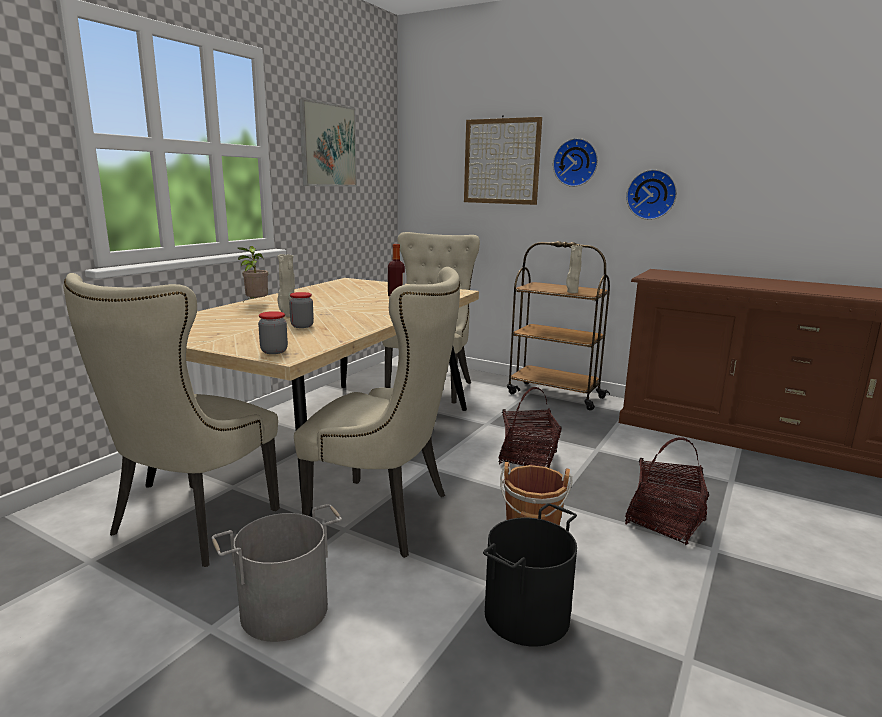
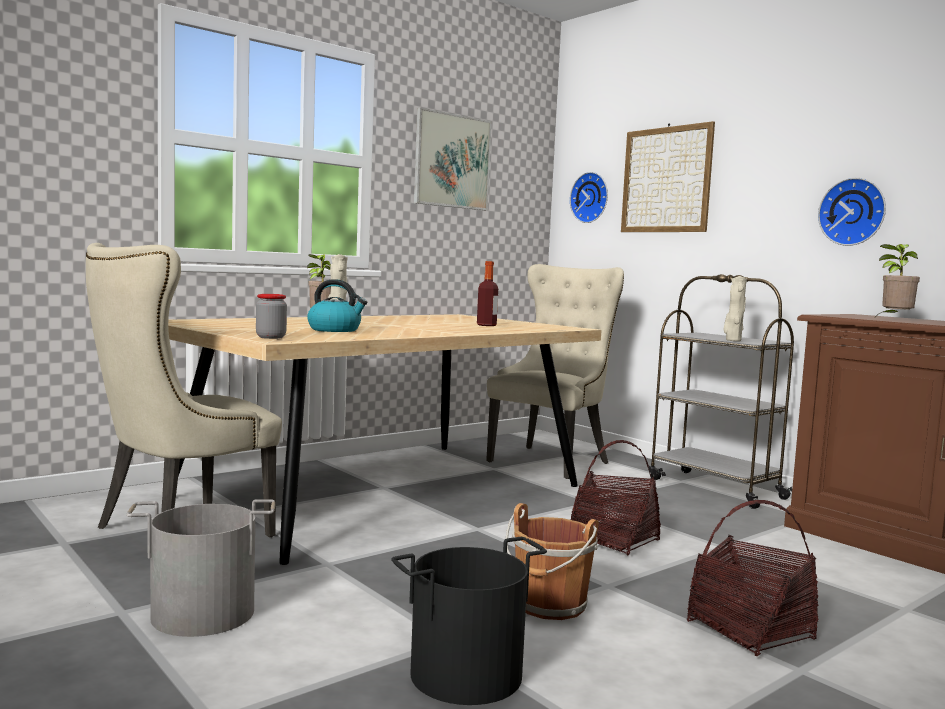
camera: 20 degrees right, 10 degrees down
(302, 326) = (335, 330): jar -> kettle
(383, 515) = (382, 560): beige chair -> none
(554, 395) = (714, 488): brown cart -> grey cart
(576, 162) = (755, 175): wall clock -> wall clock (591, 198)
(693, 278) = (894, 319): none -> potted plant

